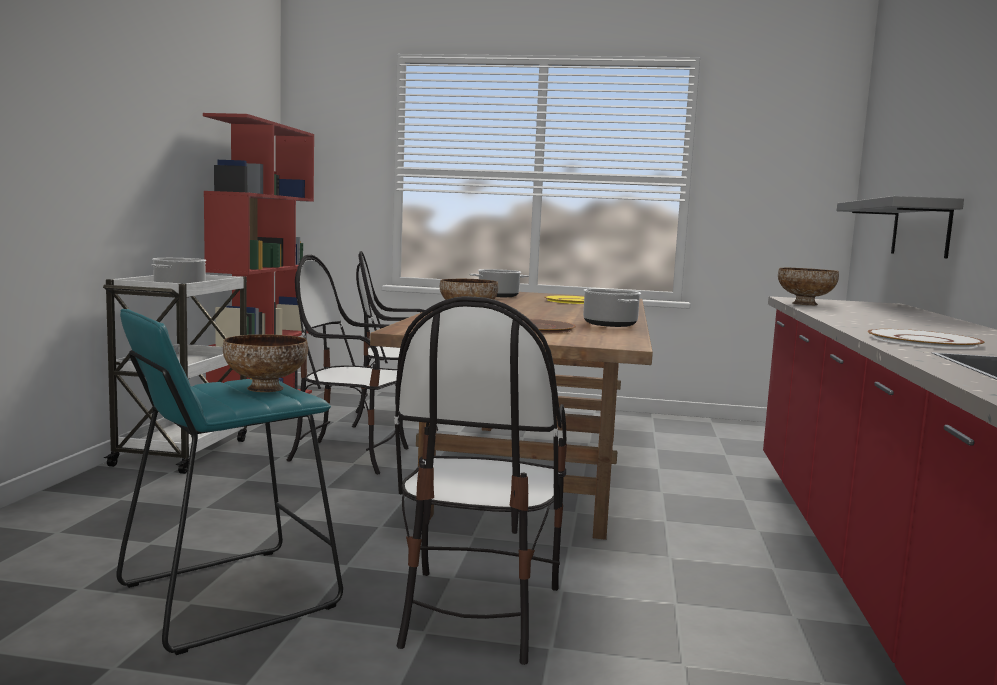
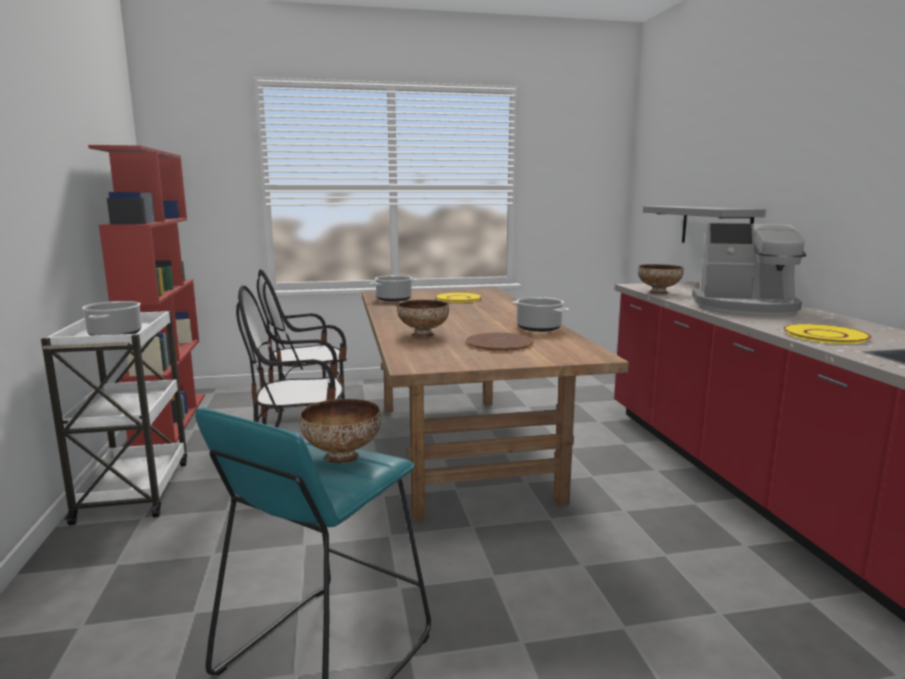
camera: 20 degrees left, 5 degrees up
(476, 613) = (542, 608): chair -> none
(885, 320) = (745, 308): none -> coffee machine
(922, 341) = (824, 335): white plate -> yellow plate

